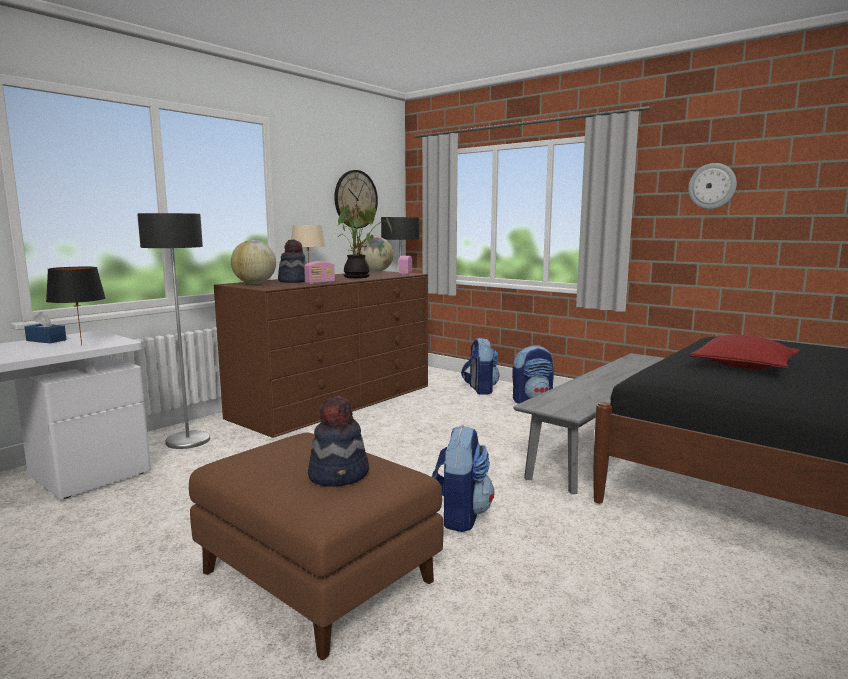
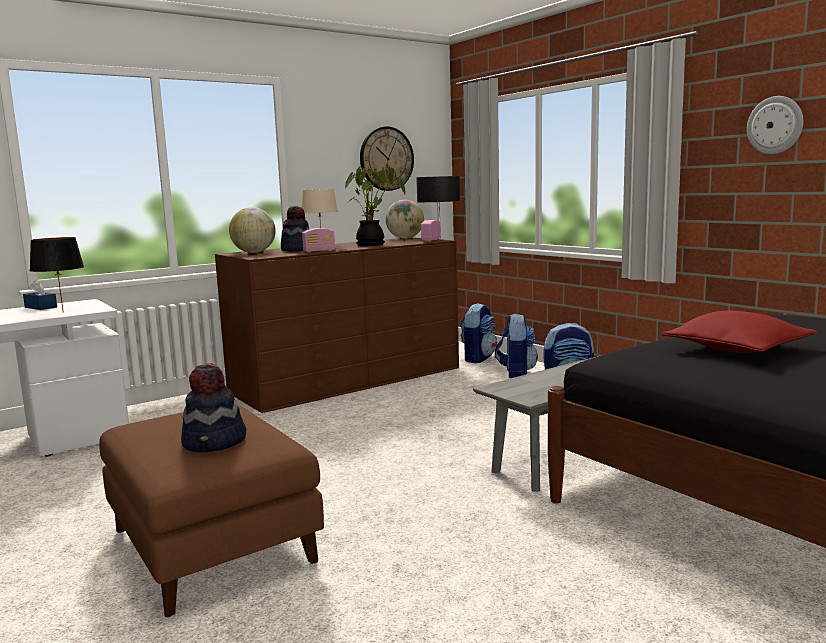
camera: 15 degrees right, 0 degrees up
(188, 441) = (181, 411): floor lamp -> none
(460, 515) = (393, 502): backpack -> backpack (478, 358)

